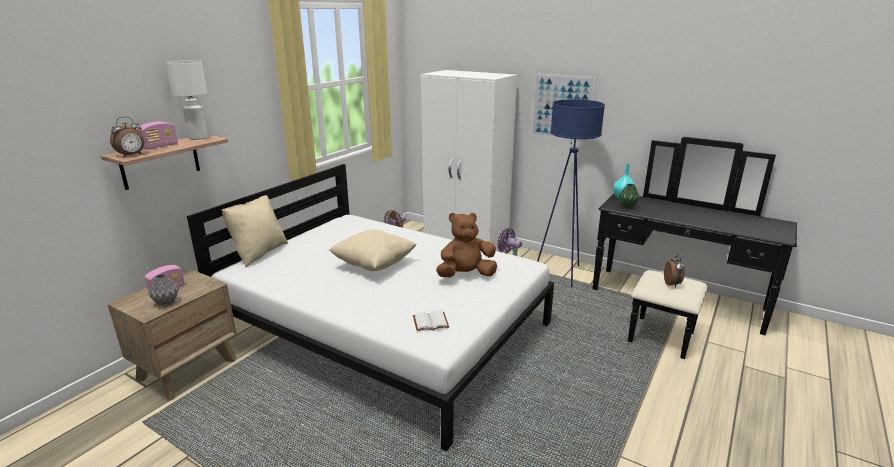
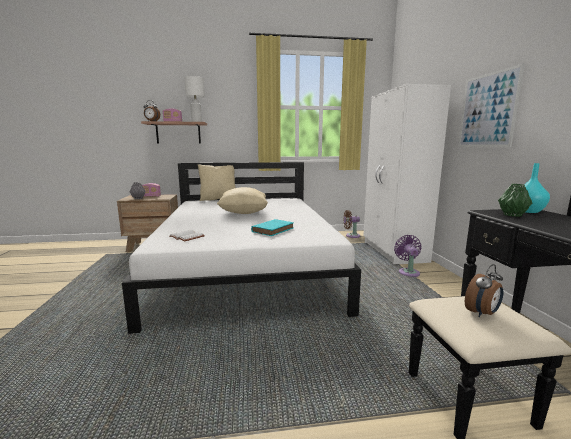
camera: 50 degrees right, 10 degrees down
(466, 275) = (273, 230): brown plush toy -> turquoise book
(561, 274) = (446, 295): blue floor lamp -> none

